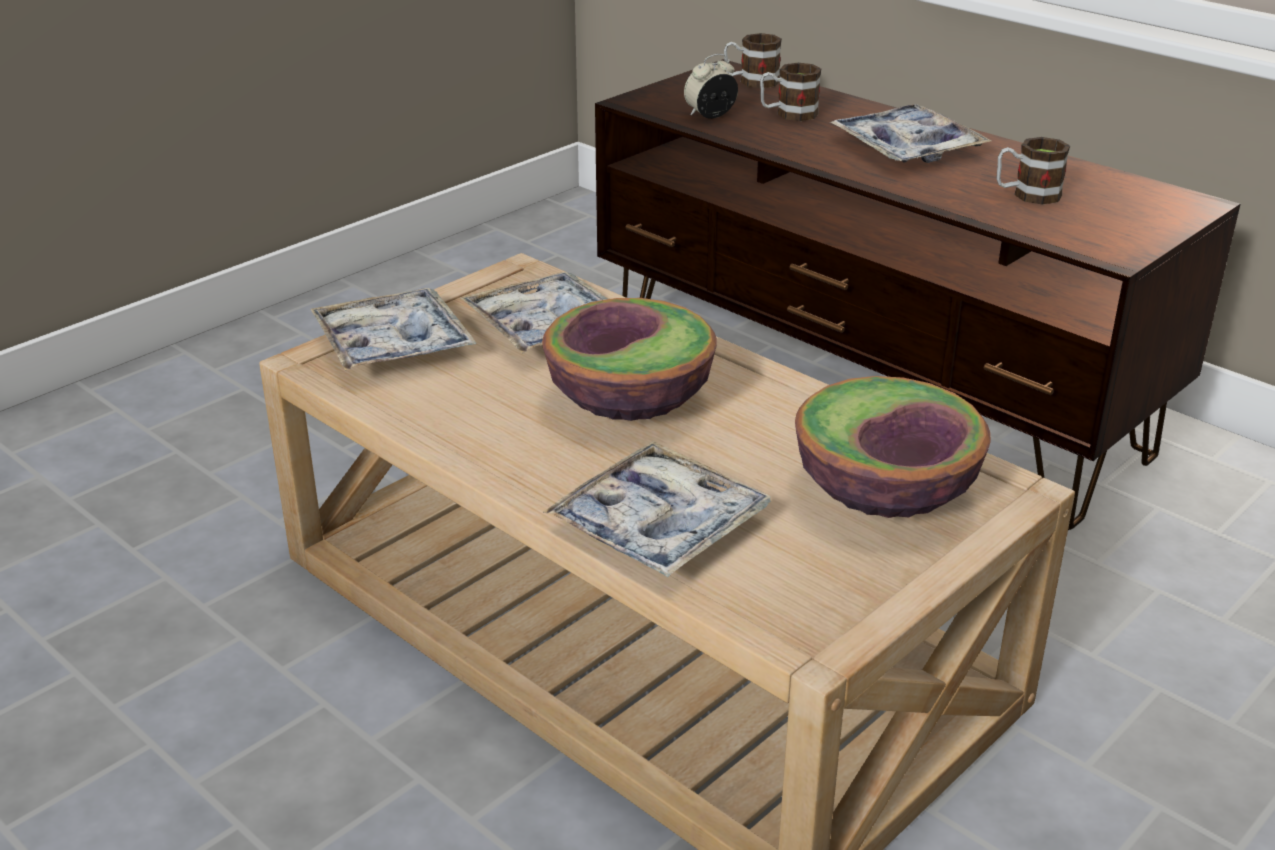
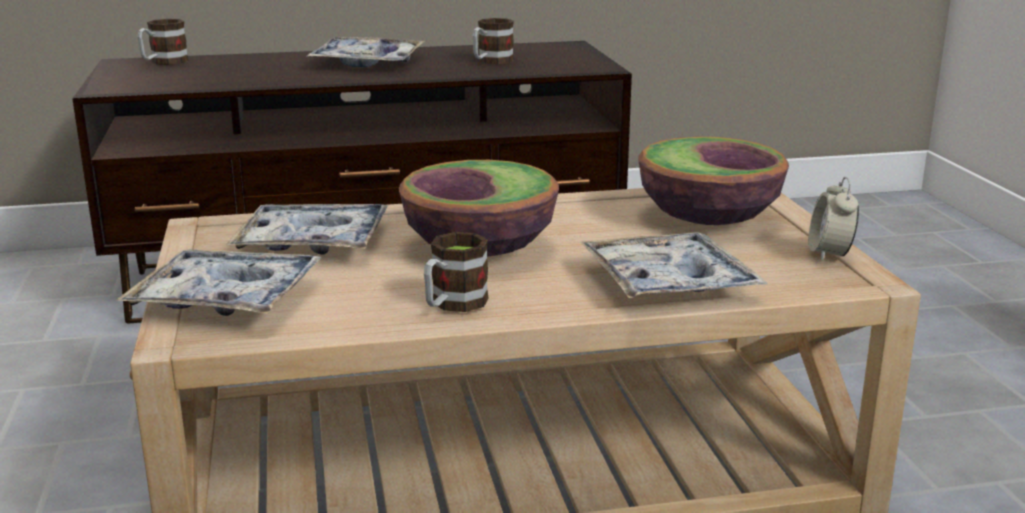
camera: 55 degrees left, 10 degrees down
(710, 115) = (190, 81): alarm clock -> alarm clock (829, 254)
(788, 114) = (243, 68): mug -> mug (453, 304)

